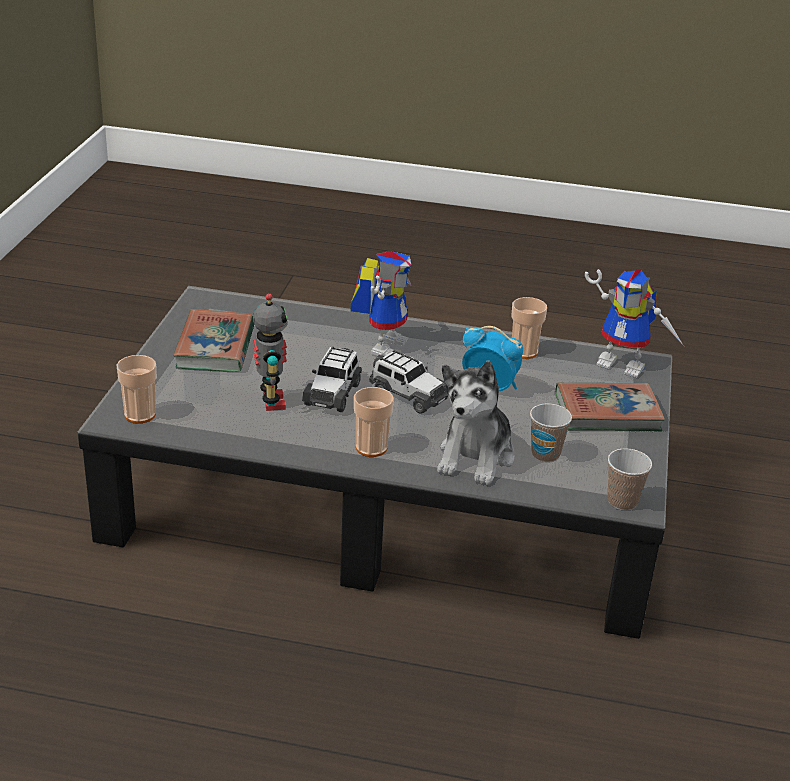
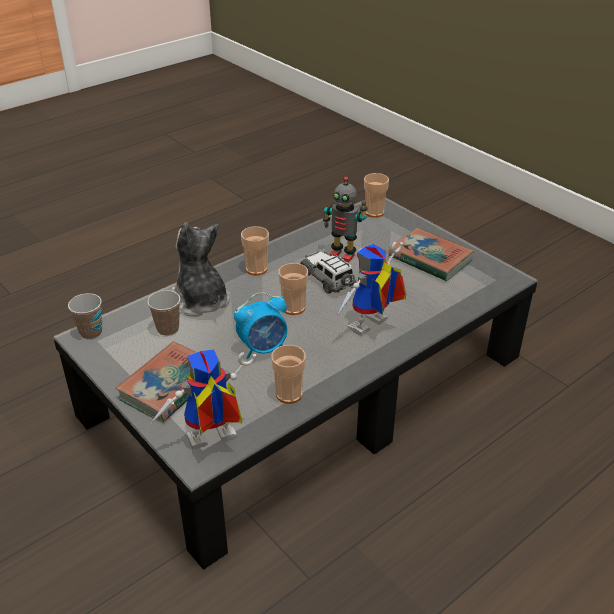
camera: 130 degrees right, 5 degrees up
(383, 343) = (370, 328): toy robot -> toy robot turned 75 degrees clockwise
(408, 395) = (293, 307): toy car -> cup

